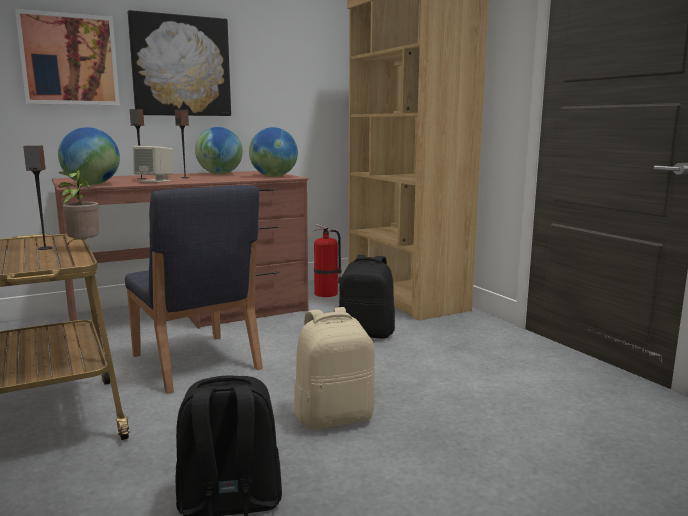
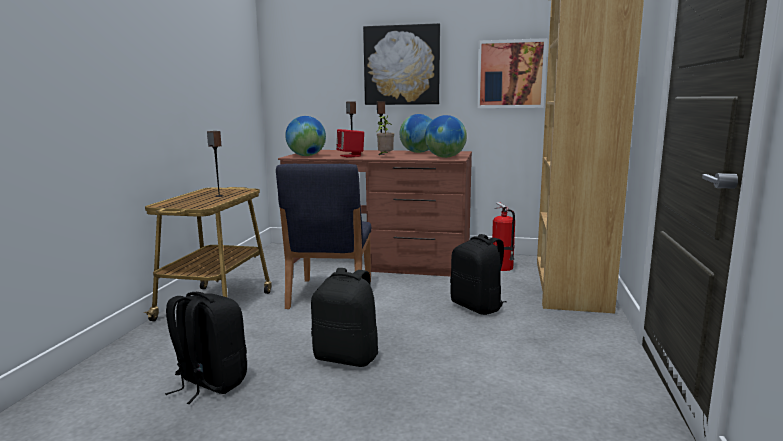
camera: 40 degrees right, 0 degrees up
(69, 60) = (325, 66): picture -> picture (511, 74)
(83, 247) = (232, 198): potted plant -> potted plant (385, 156)
(155, 181) = (350, 156): beige speaker -> red speaker
(334, 417) = (347, 357): beige backpack -> black backpack

